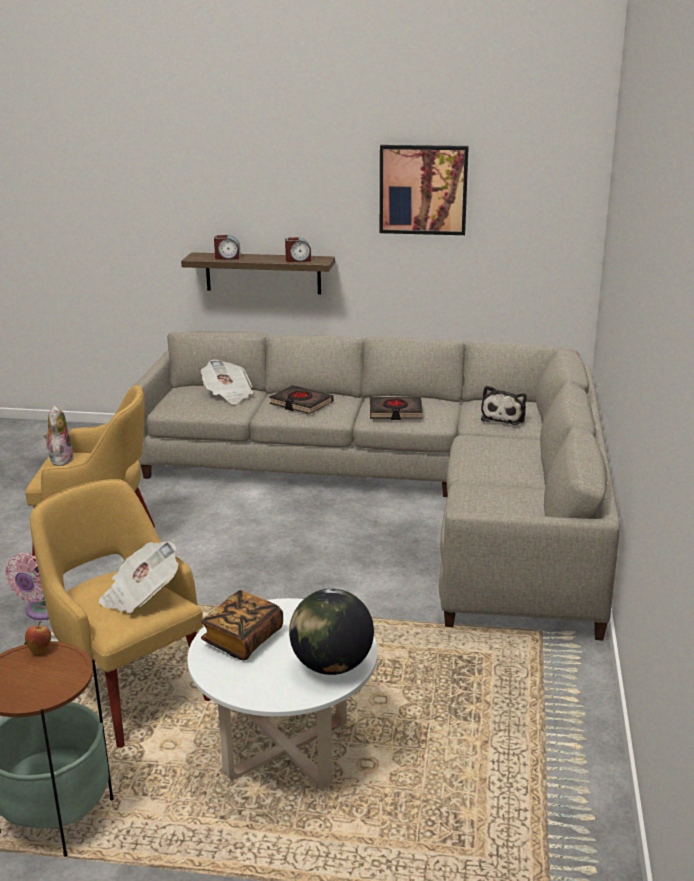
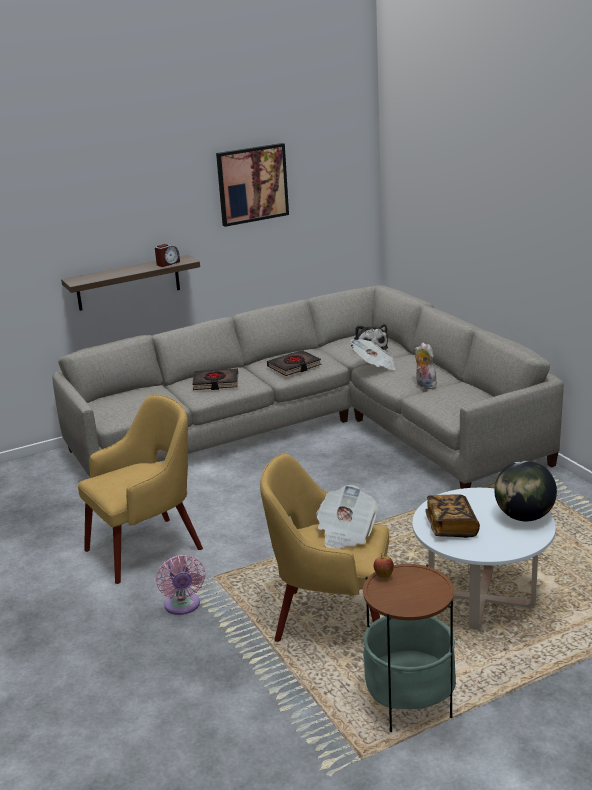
camera: 35 degrees left, 0 degrees up
(60, 459) = (104, 482): plush toy -> plush toy (424, 385)
(227, 257) = (105, 275): alarm clock -> none
(228, 395) = (145, 395): newspaper -> newspaper (374, 366)

